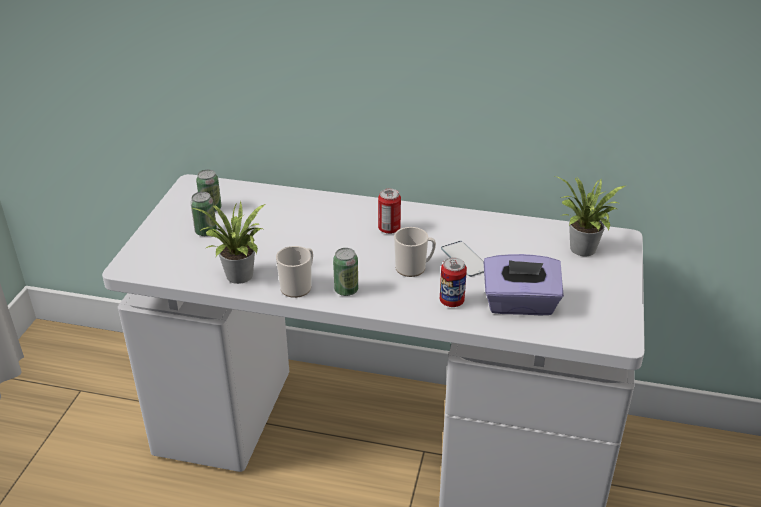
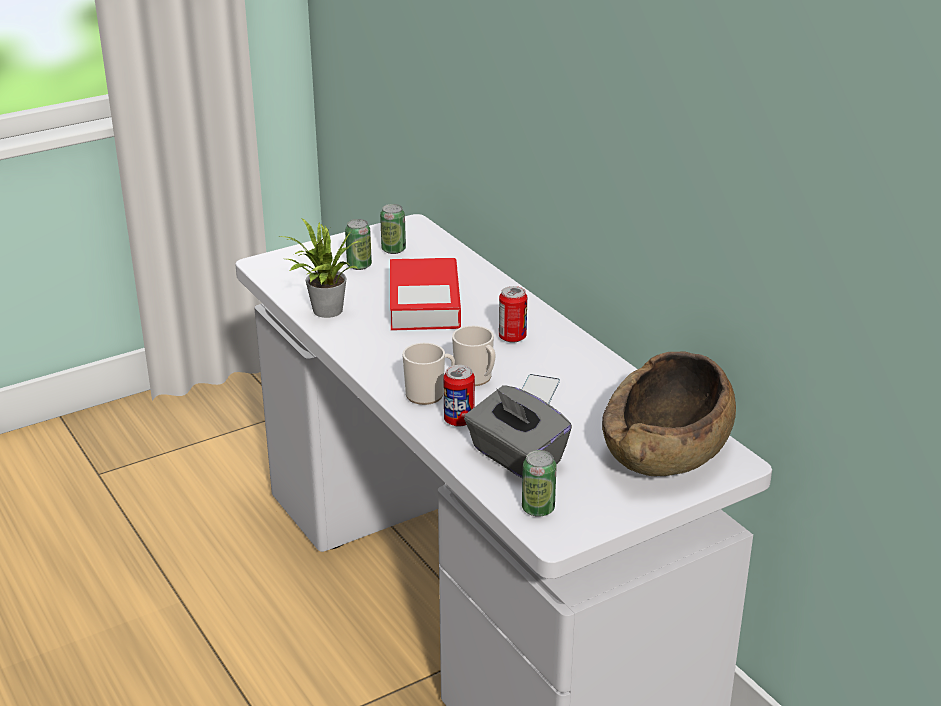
camera: 45 degrees right, 5 degrees down
(296, 235) = (424, 303): none -> book
(298, 286) = (357, 341): mug -> mug (429, 394)
(346, 290) = (388, 364): can -> can (538, 509)
(520, 304) = (515, 457): purple tissue box -> grey tissue box
(581, 251) = (667, 450): potted plant -> brown bowl

